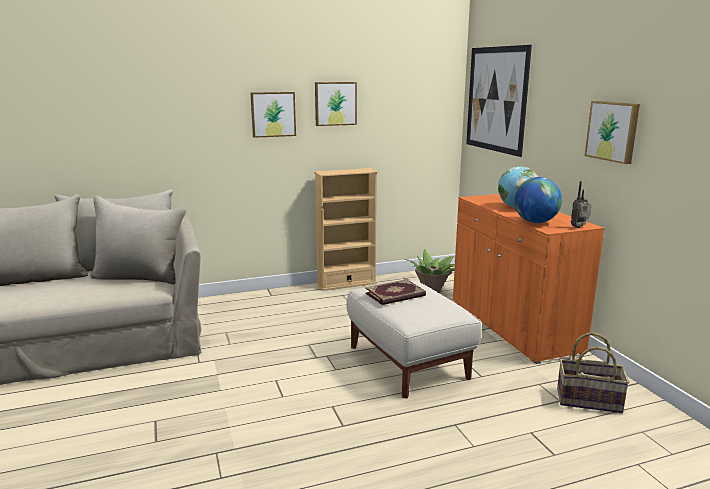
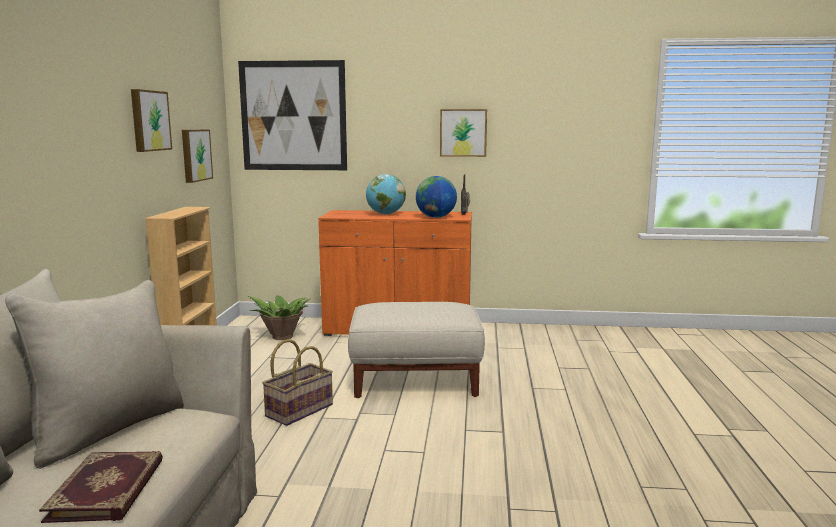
camera: 65 degrees left, 5 degrees down
(273, 114) = (98, 135): picture -> picture (195, 155)
(395, 295) = (404, 311): book -> book (108, 490)
(589, 400) = (530, 341): basket -> basket (299, 410)

